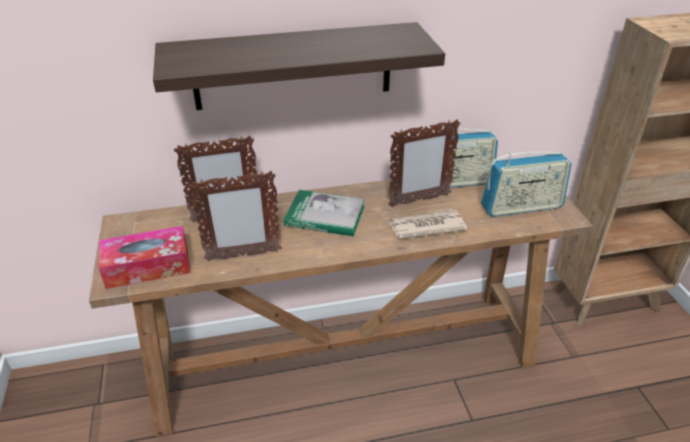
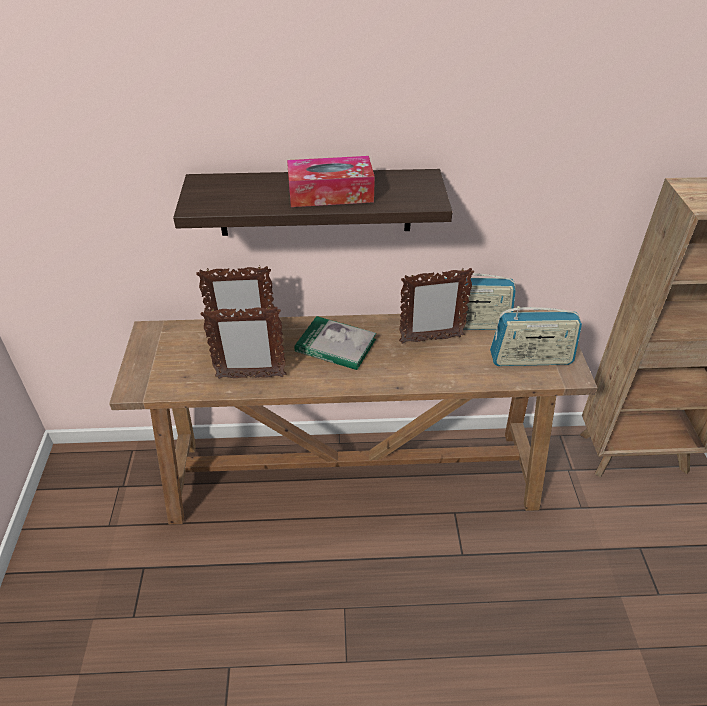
camera: 10 degrees right, 5 degrees up
(148, 267) = (164, 377): tissue box -> tissue box (330, 193)
(426, 226) = (429, 368): newspaper -> none

